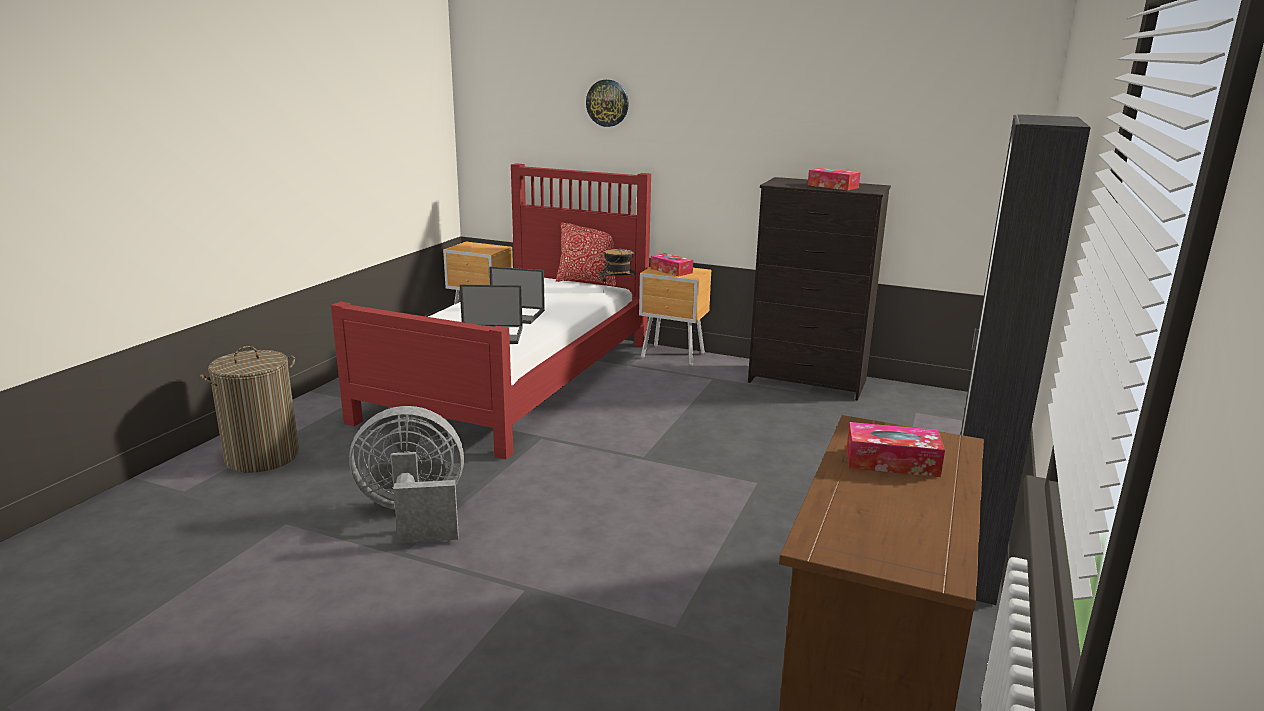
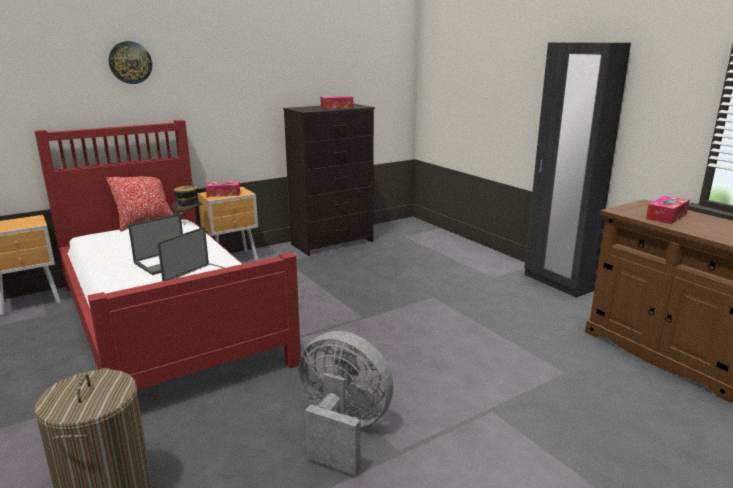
camera: 55 degrees left, 0 degrees up
(414, 515) = (342, 430): grey fan -> grey fan turned 90 degrees clockwise

